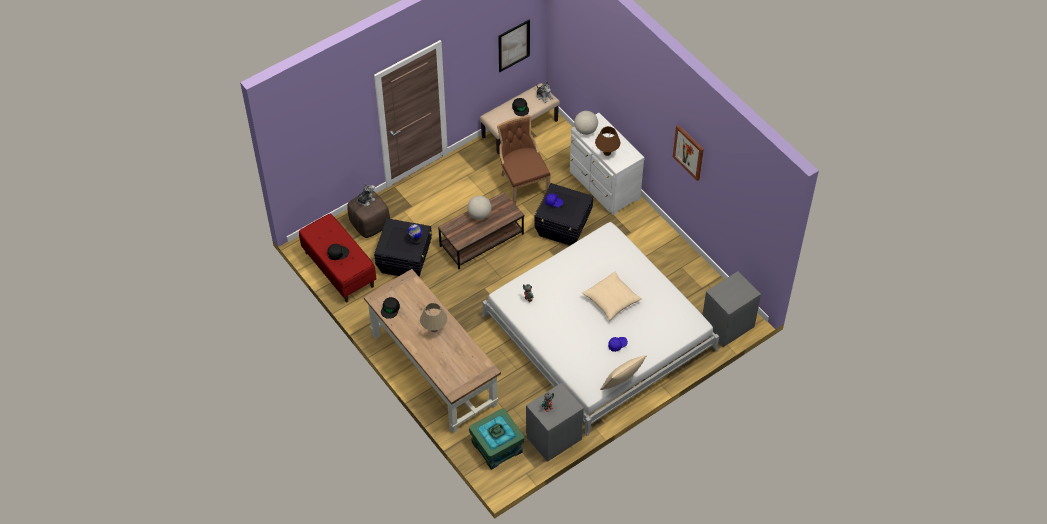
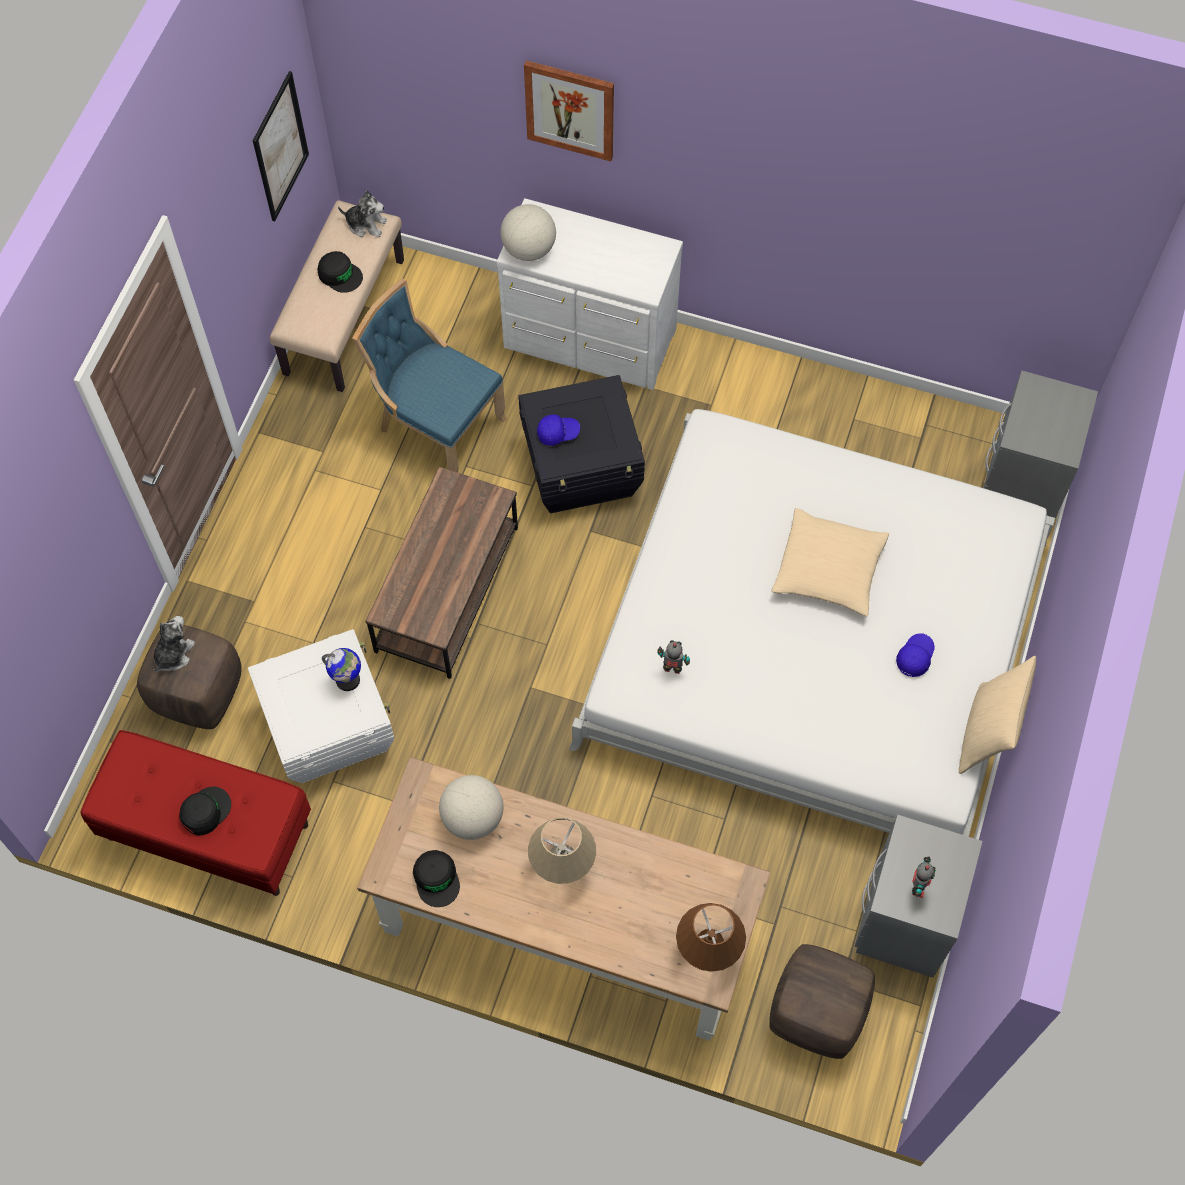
camera: 35 degrees left, 10 degrees up
(405, 261) = (330, 727): black storage box -> white storage box
(479, 215) = (430, 545): globe -> globe (473, 818)
(497, 447) = (816, 1012): green storage box -> brown ottoman
(522, 184) = (436, 426): brown chair -> blue chair
(607, 152) = (606, 272): brown table lamp -> brown table lamp (708, 949)
(688, 152) = (827, 181): picture -> picture (570, 109)

